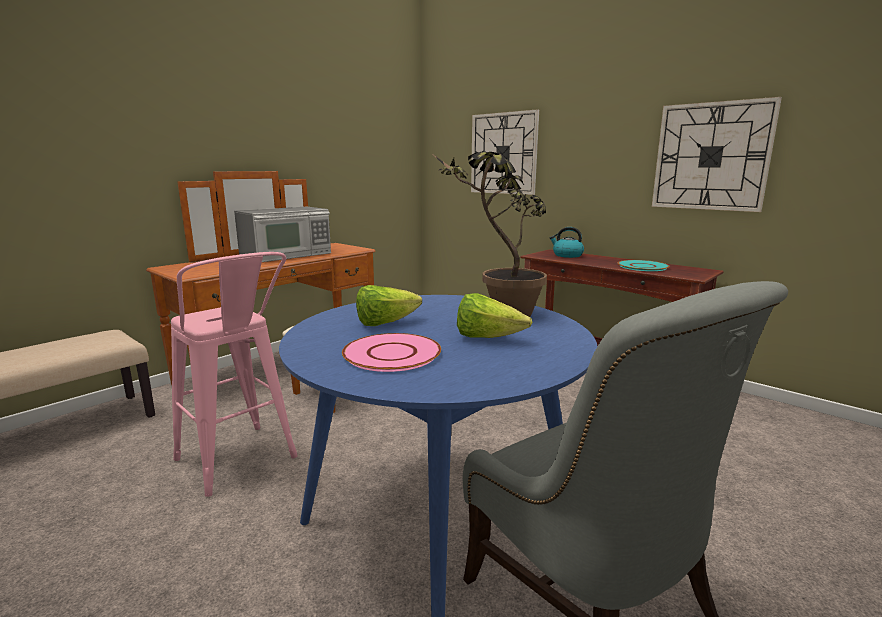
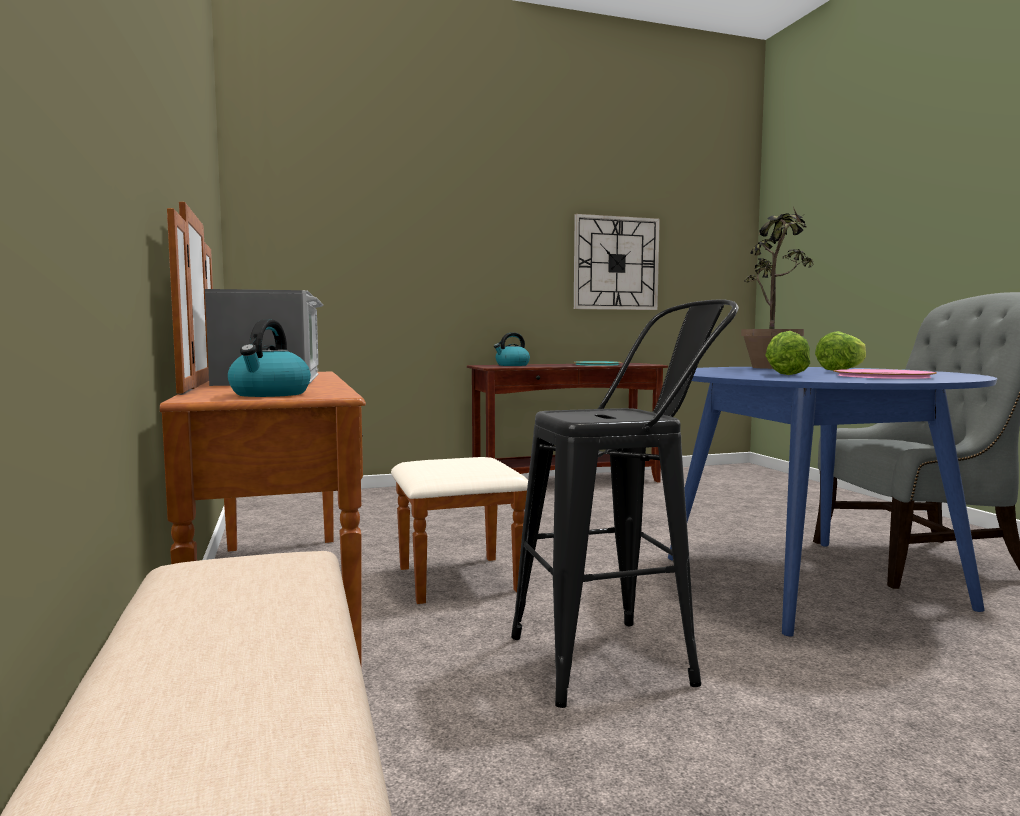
camera: 60 degrees left, 10 degrees down
(190, 269) = (270, 394): none -> kettle
(241, 464) = (620, 658): pink stool -> black stool
(503, 153) = (389, 248): wall clock -> none

